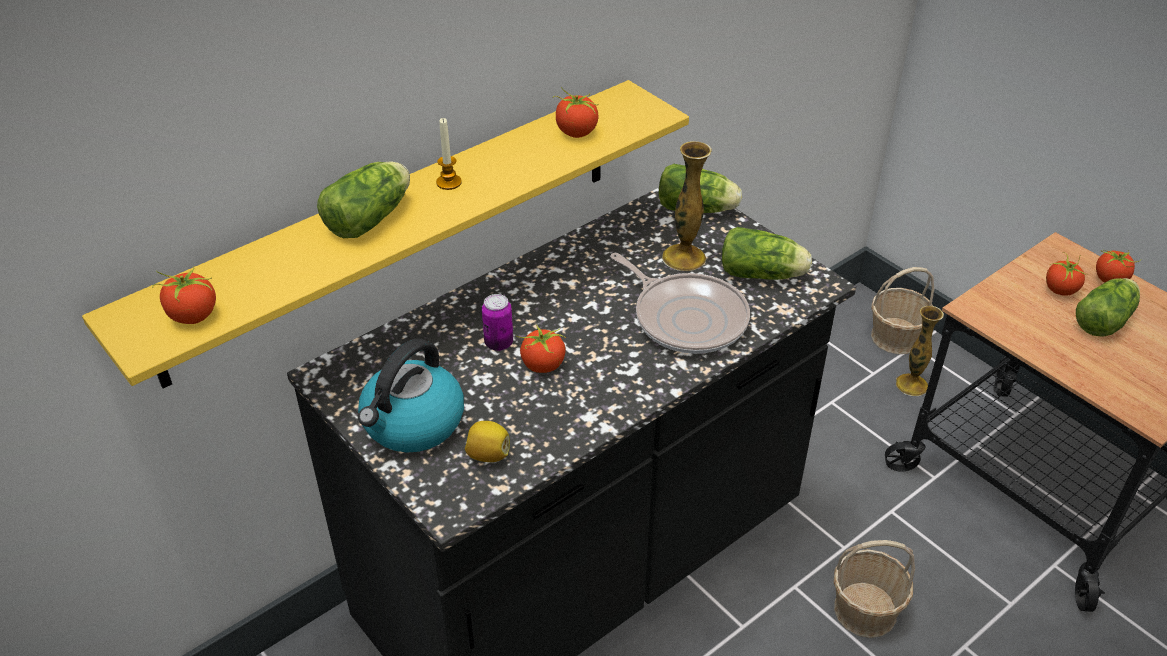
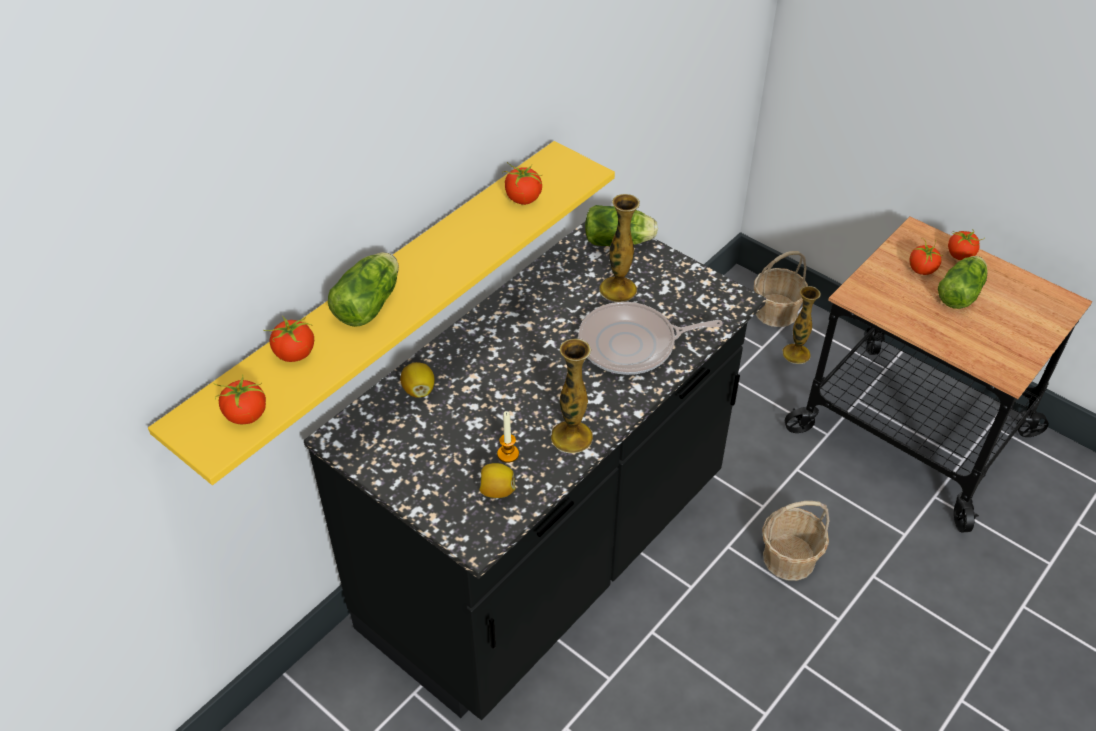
camera: 10 degrees left, 5 degrees up
(412, 424) = (426, 472): kettle -> none
(430, 335) = (419, 390): none -> lemon
(449, 182) = (427, 261): candle -> candle (508, 454)
(499, 343) = (480, 389): can -> none
(542, 365) = (522, 404): tomato -> tomato (294, 354)
(591, 407) = (572, 437): none -> vase
(686, 317) = (632, 345): frying pan -> frying pan turned 135 degrees clockwise
(764, 274) = (688, 297): lettuce -> none

